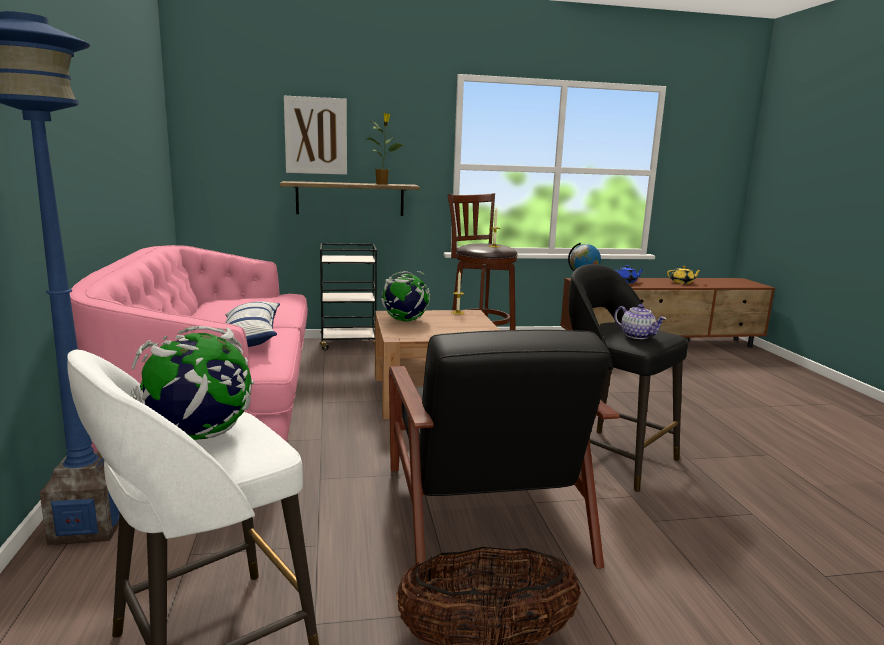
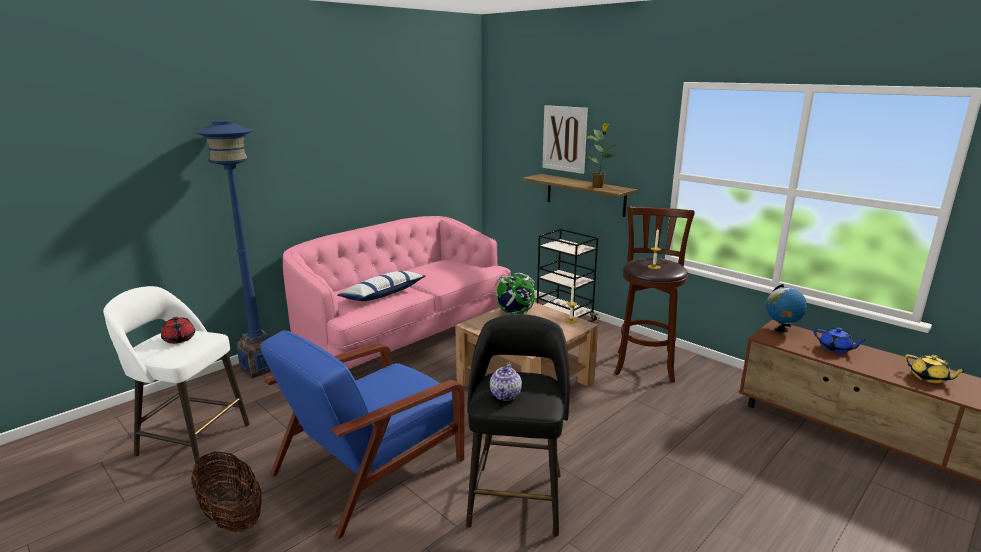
camera: 55 degrees right, 5 degrees up
(199, 435) = (179, 339): globe -> red teapot
(482, 508) = (372, 465): black armchair -> blue armchair

